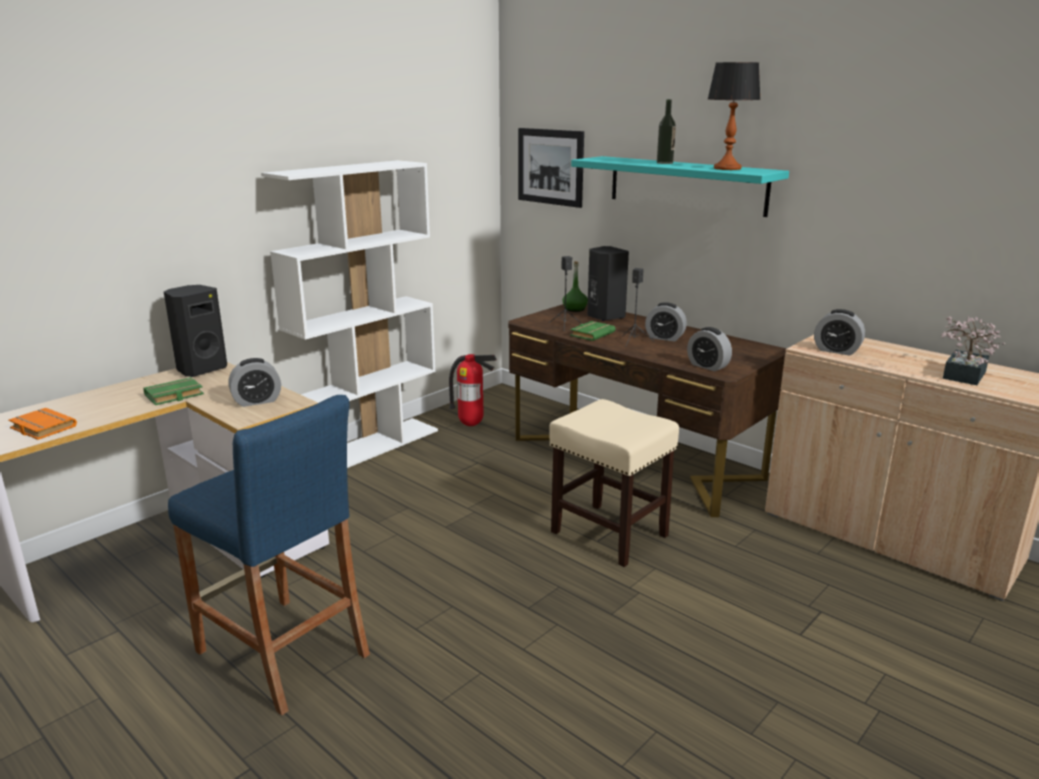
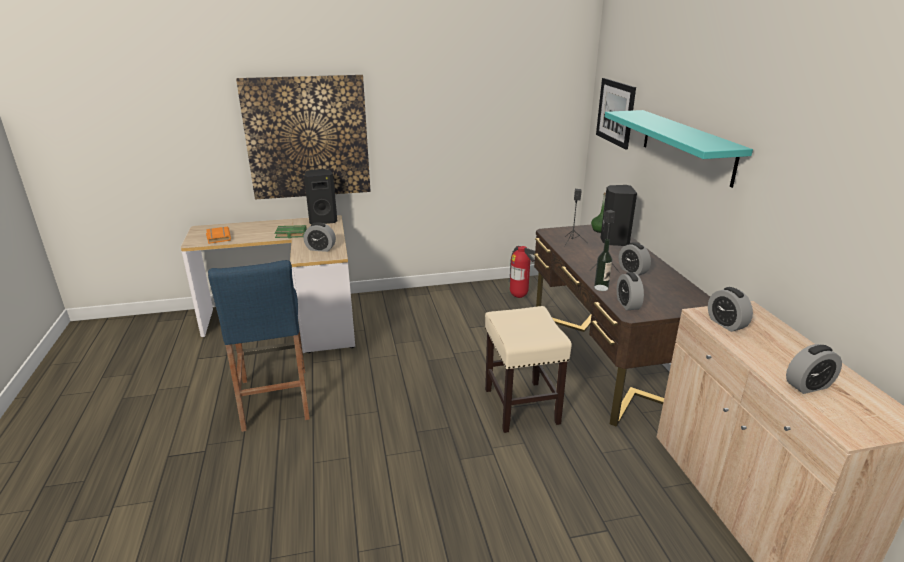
camera: 35 degrees right, 5 degrees up
(153, 238) = (307, 137): none -> picture
(369, 447) = (441, 292): white bookcase -> none
(591, 334) = (581, 253): green book -> none
(664, 163) = (666, 125): bottle -> bottle (601, 288)
(727, 168) = (700, 139): table lamp -> none
(962, 377) = (808, 386): potted plant -> alarm clock

